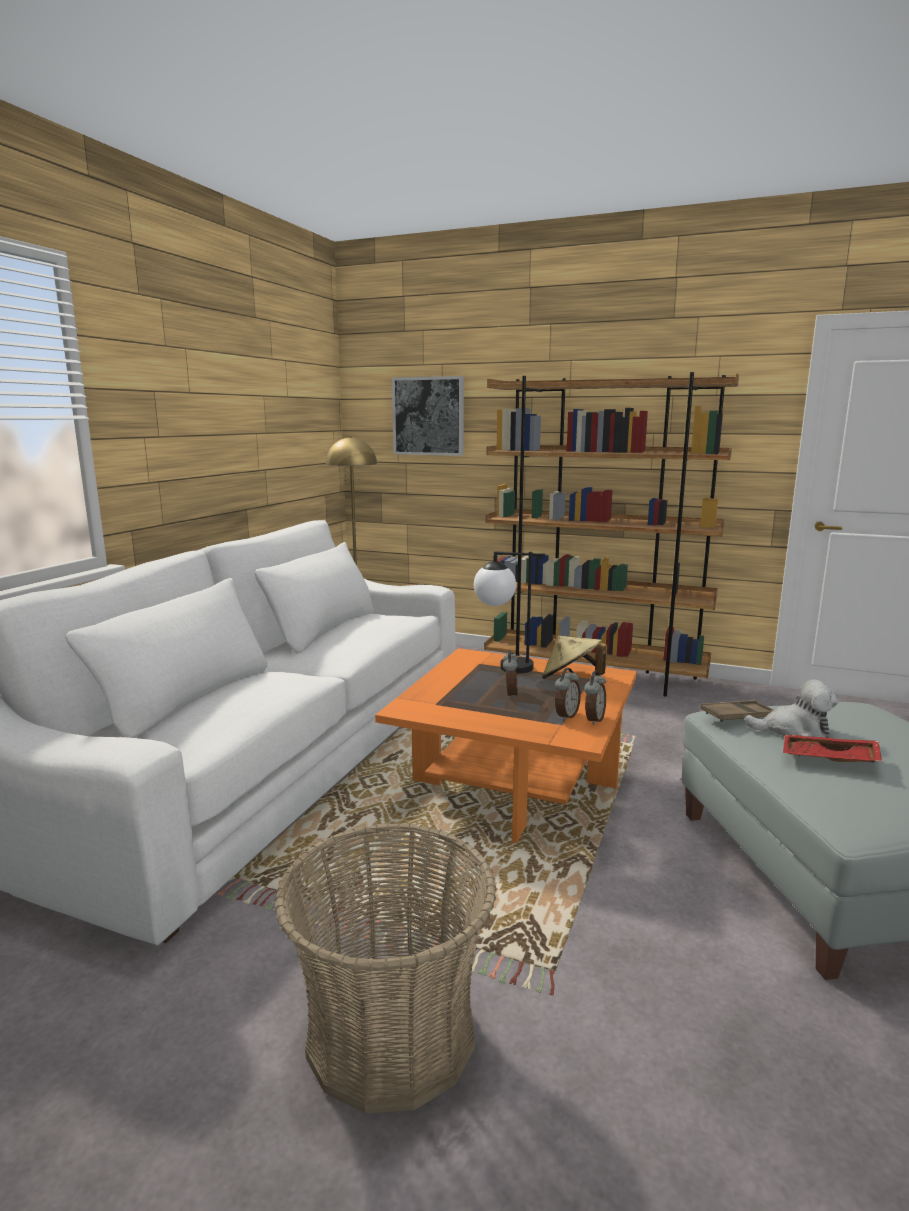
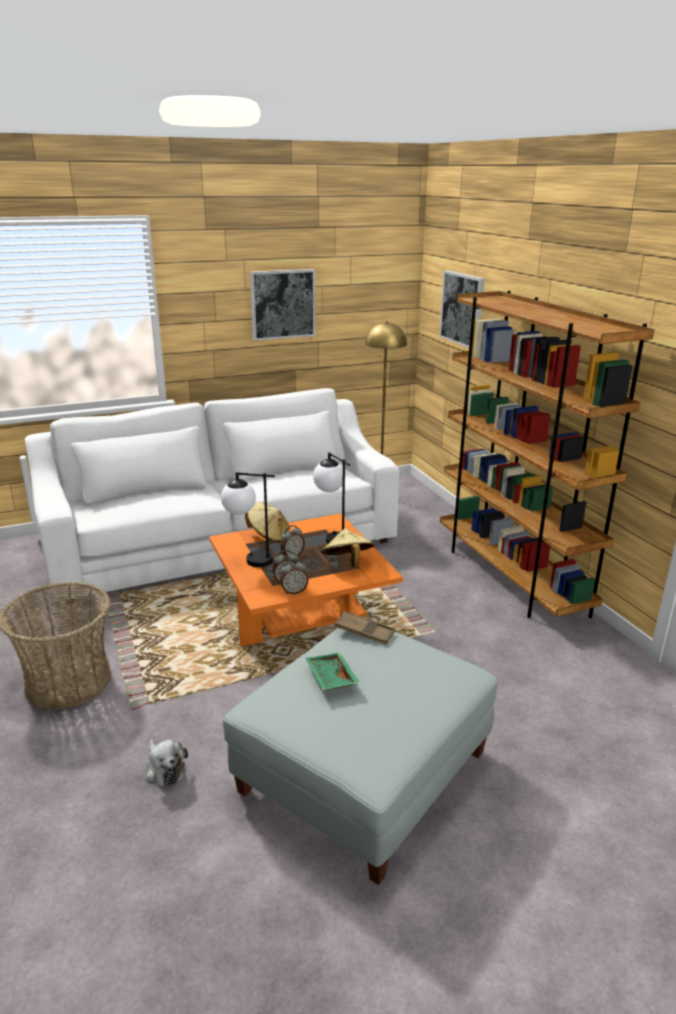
camera: 45 degrees right, 10 degrees up
(231, 416) = (283, 304): none -> picture
(442, 689) = (269, 536): none -> beige hat
(478, 715) = (249, 559): none -> table lamp
(793, 731) = (366, 656): plush toy -> plush toy (164, 769)
(828, 759) = (330, 678): red tray -> green tray

